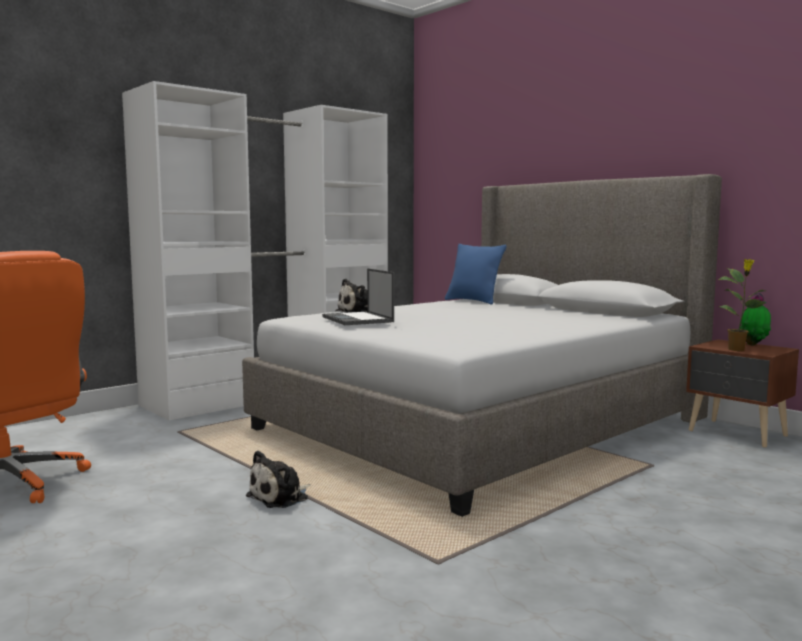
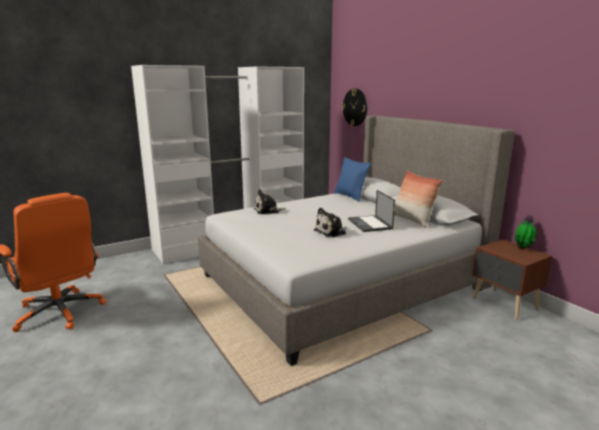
camera: 10 degrees right, 10 degrees up
(281, 497) = (197, 337): plush toy -> plush toy (331, 232)
(358, 319) = (258, 223): laptop -> laptop (370, 224)
(458, 182) = (355, 107): none -> wall clock
(589, 314) = (412, 220): none -> pillow
(738, 350) = (507, 254): potted plant -> none

